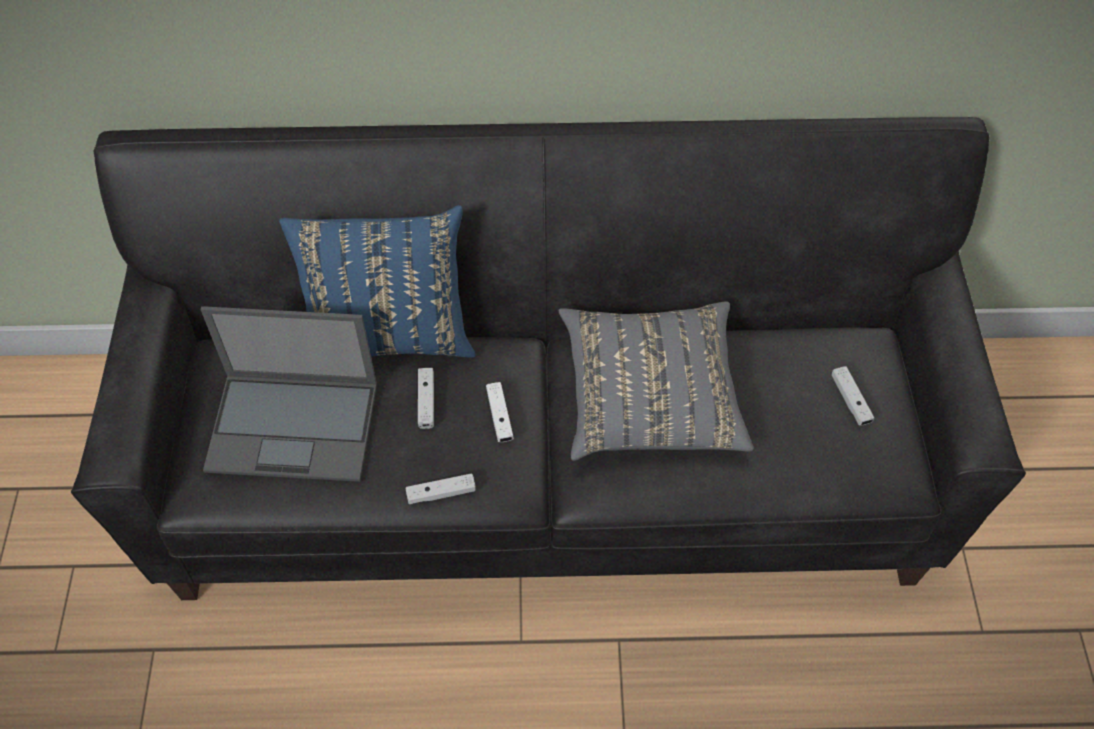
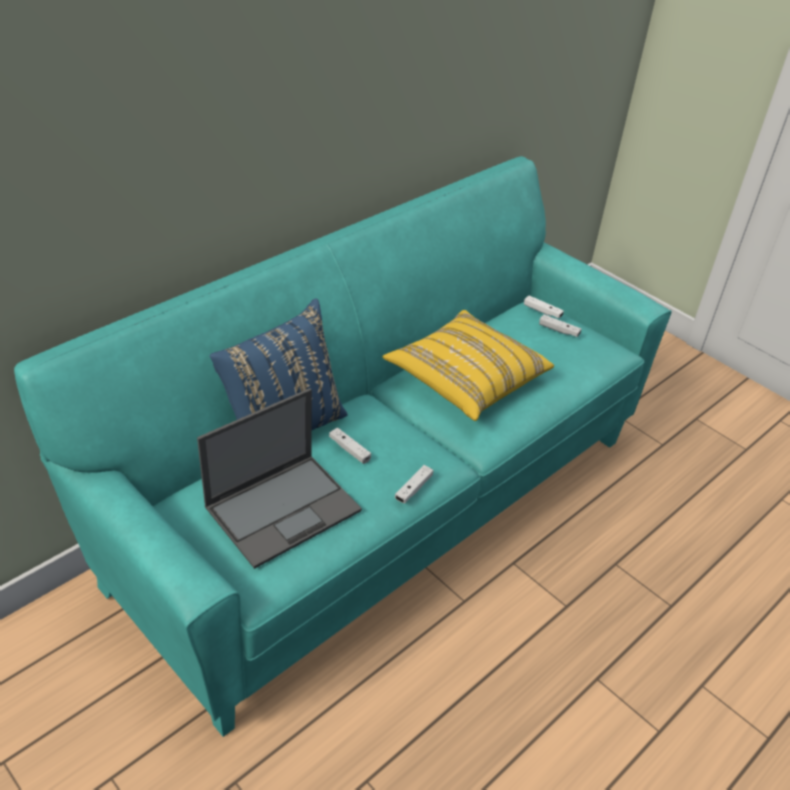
camera: 45 degrees left, 15 degrees down
(499, 416) = (398, 434): white game controller -> white game controller (542, 311)
(546, 474) = (383, 507): black sofa -> turquoise sofa
(650, 397) = (466, 381): grey pillow -> yellow pillow

